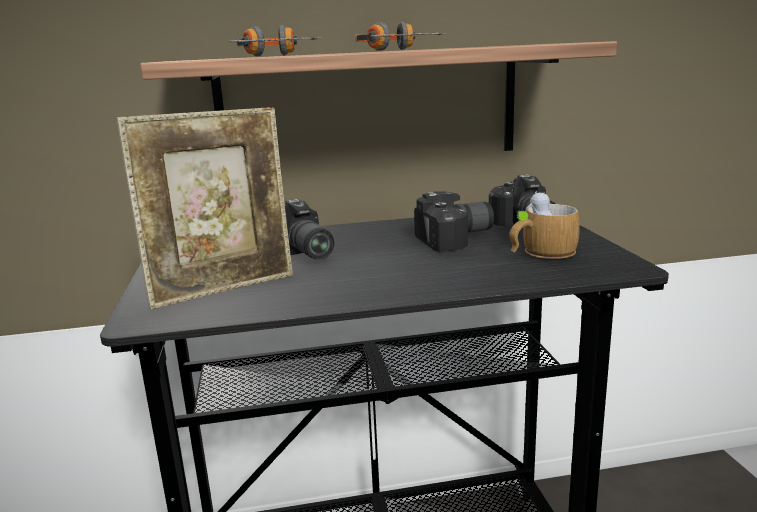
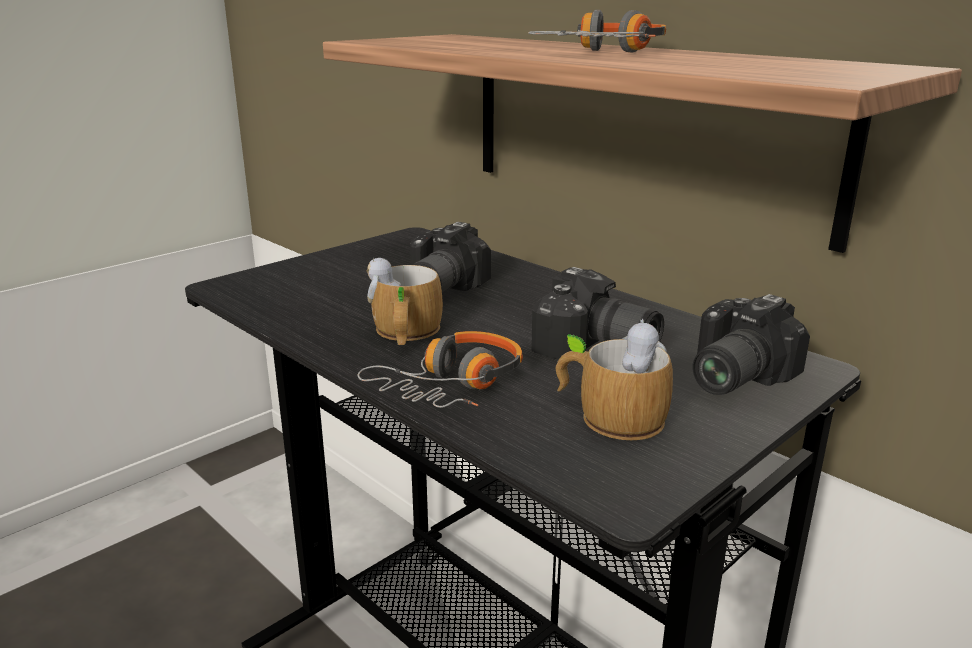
camera: 55 degrees right, 5 degrees up
(224, 289) = (314, 289): picture frame -> none
(271, 55) = (463, 44): headphones -> headphones (453, 385)
(364, 276) = (405, 334): none -> mug

